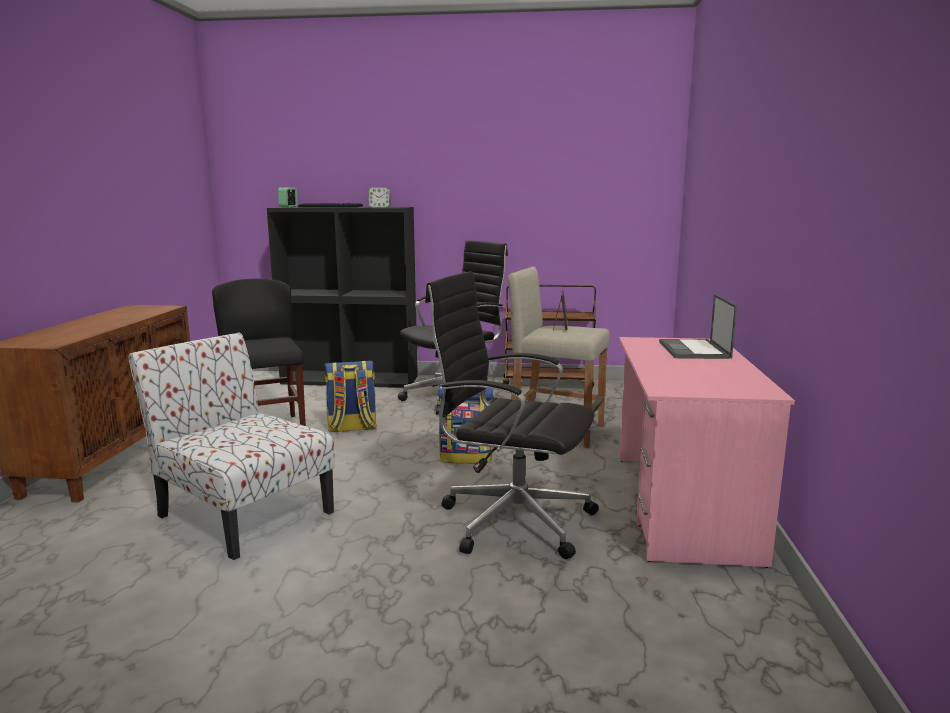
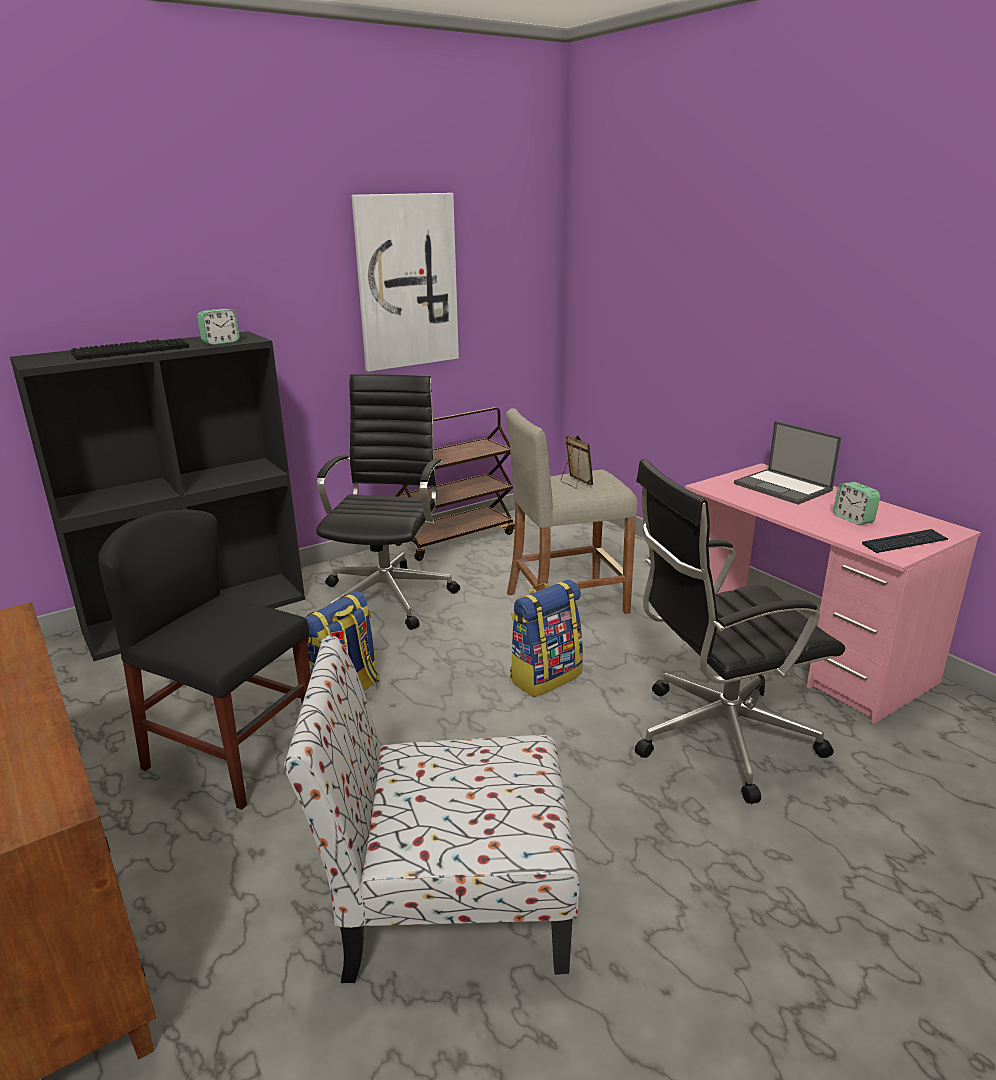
camera: 40 degrees left, 10 degrees up
(288, 207) = (46, 360): alarm clock -> alarm clock (853, 519)
(533, 184) = (406, 282): none -> picture
(695, 388) = (905, 542): none -> keyboard

